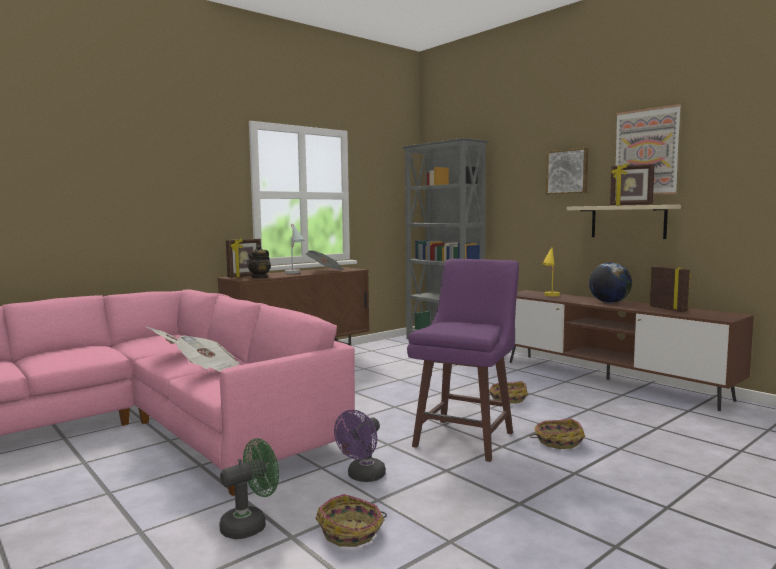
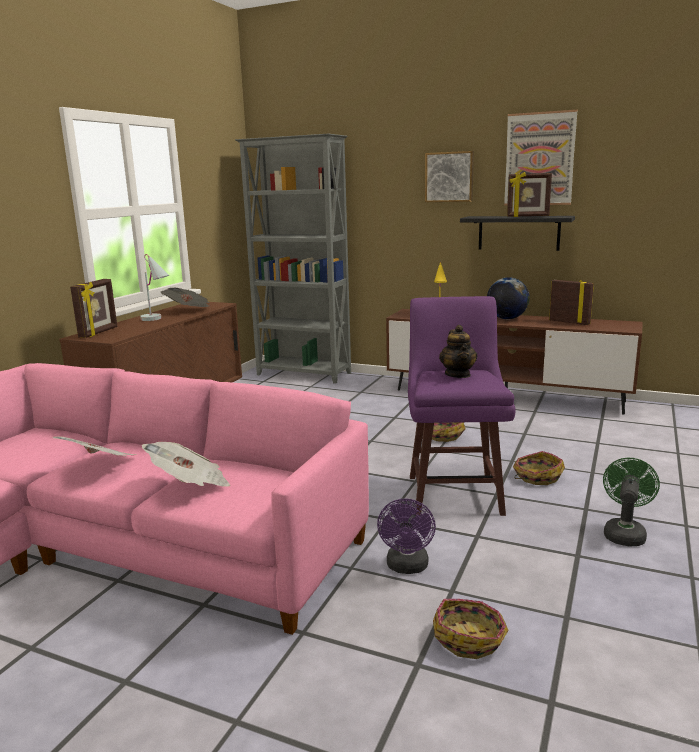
camera: 25 degrees left, 10 degrees up
(250, 525) = (357, 665): green fan -> green fan (624, 533)
(260, 277) = (126, 333): teapot -> teapot (458, 374)
(628, 221) = (518, 233): beige shelf -> black shelf

